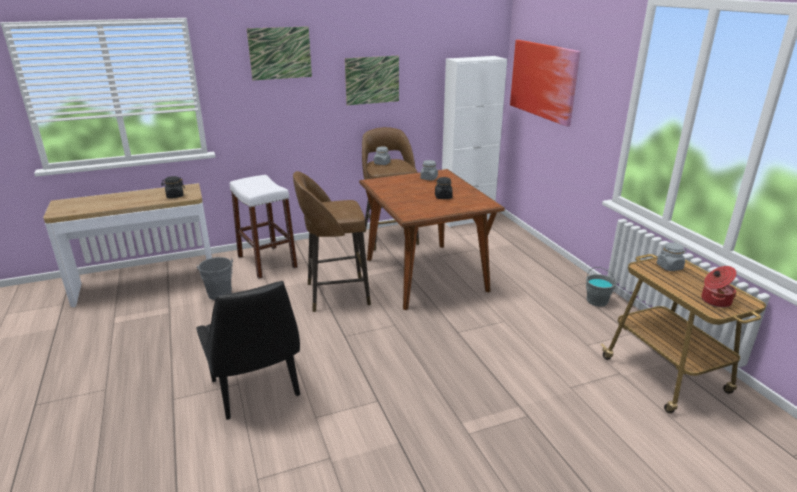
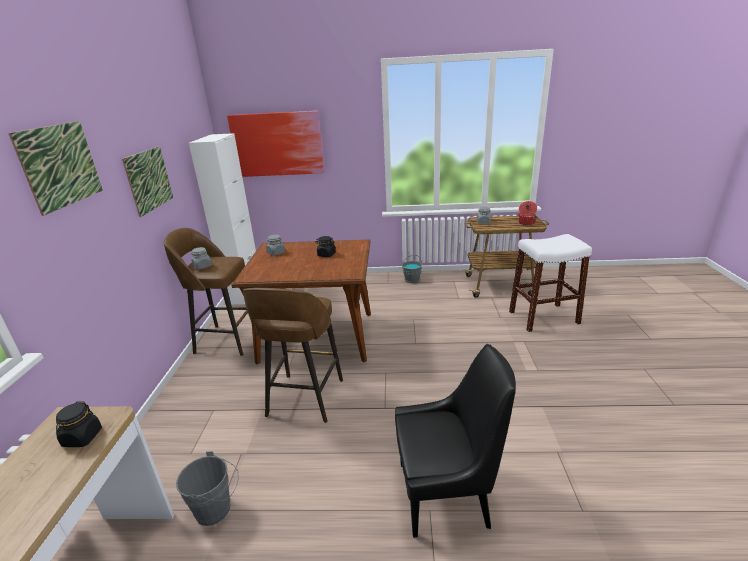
camera: 65 degrees left, 0 degrees up
(267, 262) = (175, 446): white stool -> white stool (544, 317)

